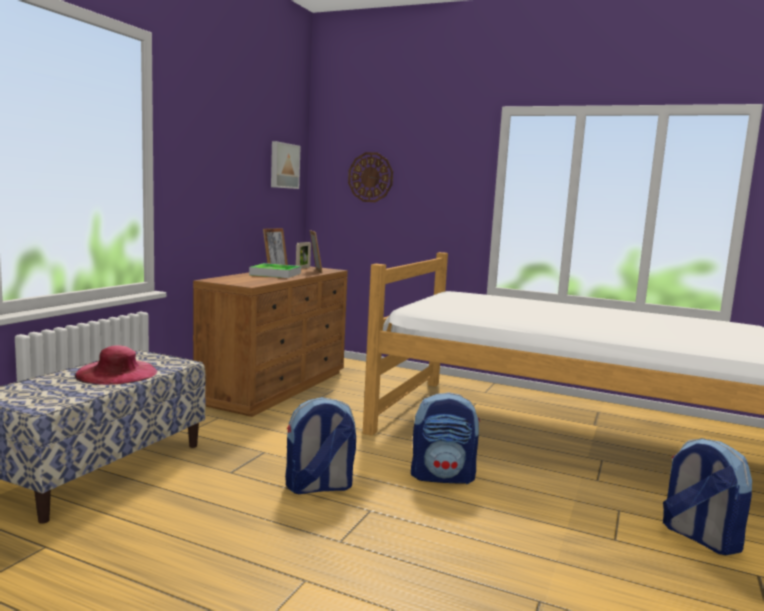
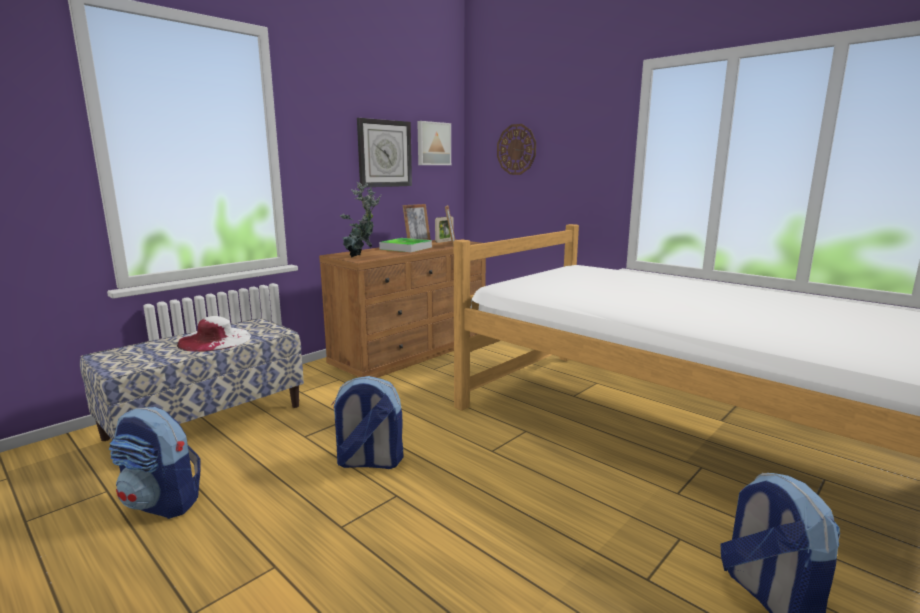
camera: 20 degrees right, 5 degrees up
(116, 373) = (215, 340): pink hat -> white hat
(243, 173) = (384, 153): none -> wall clock
(244, 282) = (360, 257): none -> potted plant
(443, 476) = (499, 466): backpack -> backpack (162, 503)

